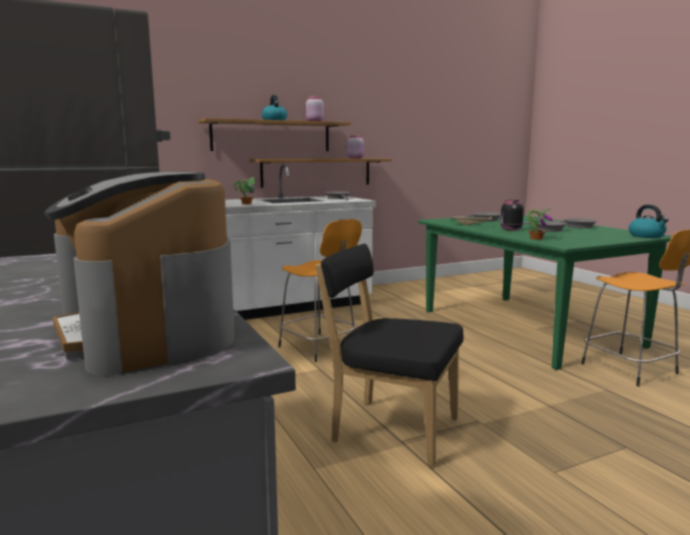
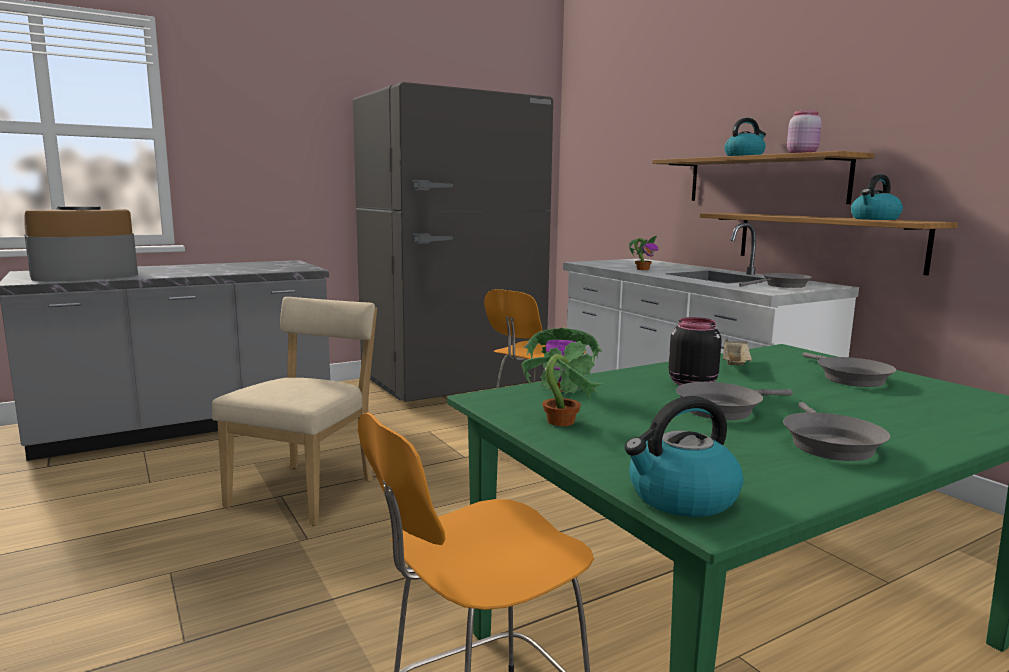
camera: 85 degrees right, 0 degrees up
(355, 158) = (874, 219): pink jar -> kettle
(390, 429) = (307, 491): black chair -> beige chair
(587, 240) = (559, 421): none -> potted plant

